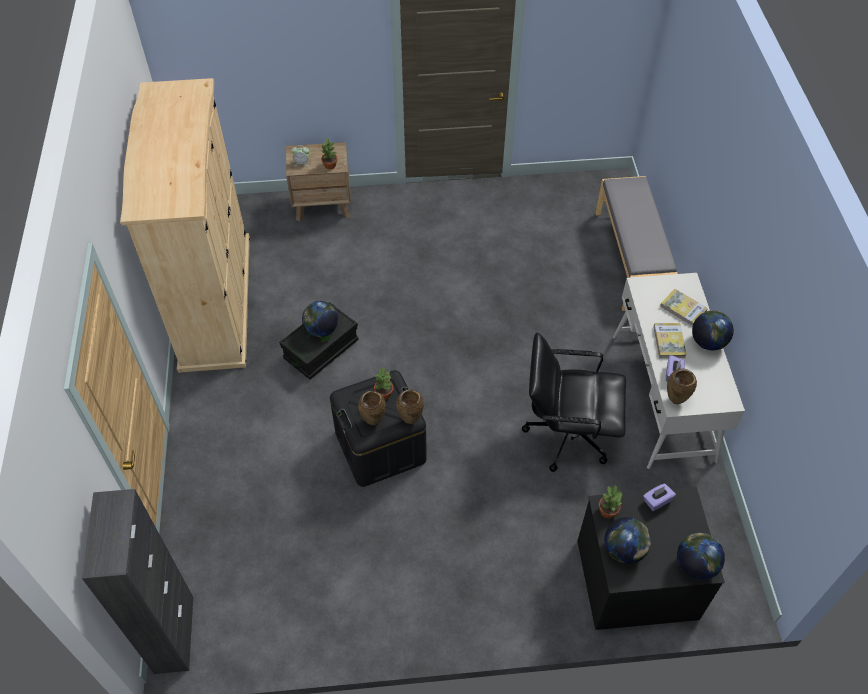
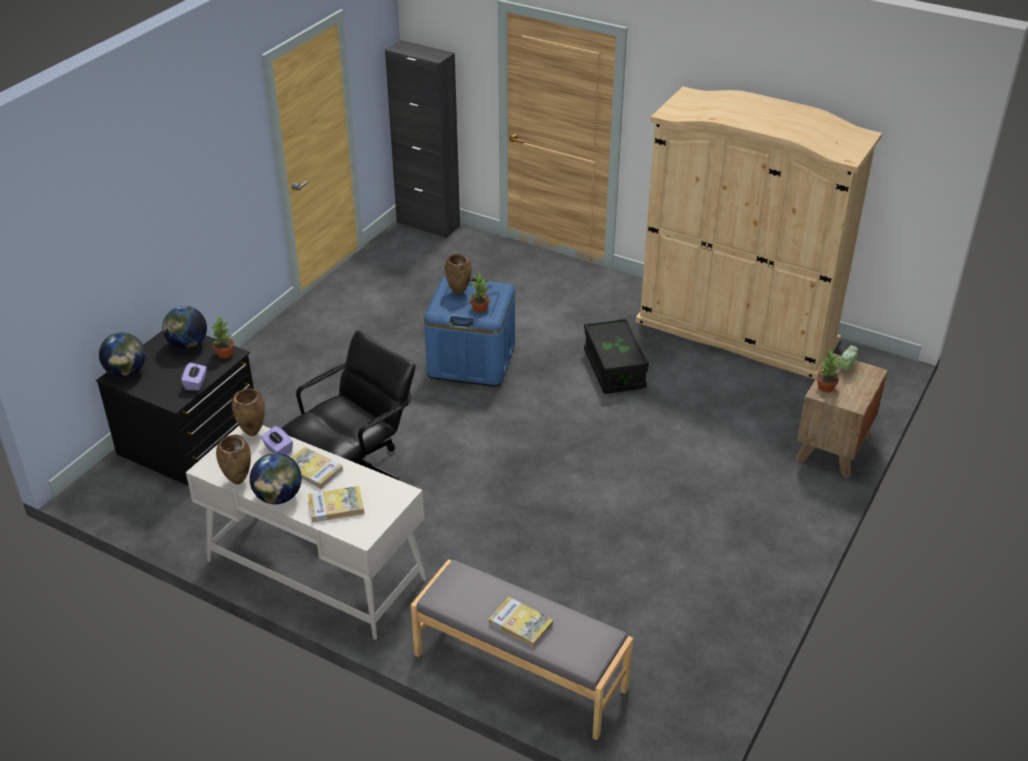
camera: 125 degrees right, 15 degrees down
(321, 330) = (617, 347): globe -> none
(380, 447) = (471, 361): black storage box -> blue storage box
(410, 420) = (437, 309): brown vase -> brown vase (239, 481)
(643, 218) = (520, 624): none -> book

